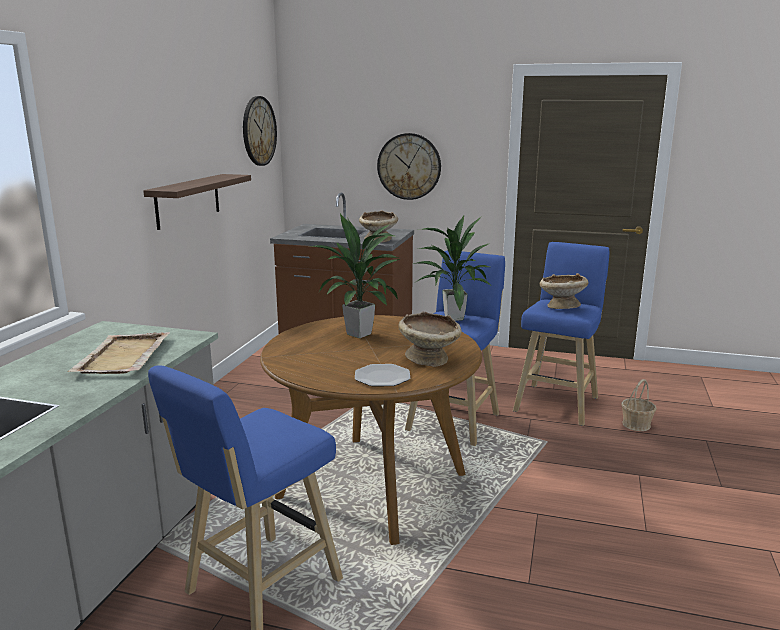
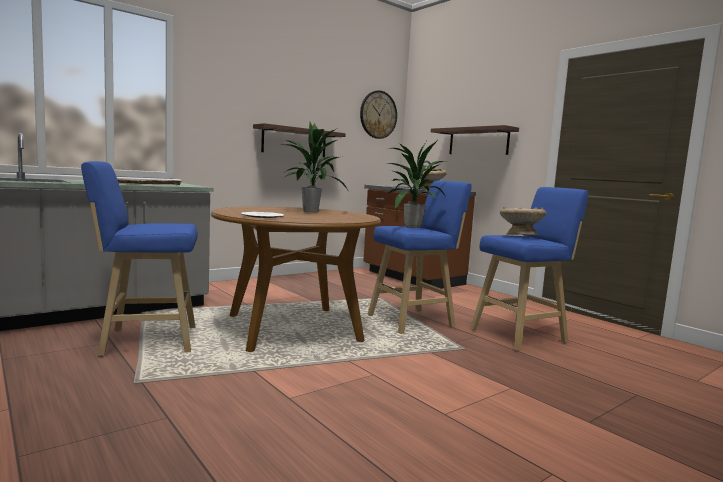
camera: 35 degrees right, 10 degrees down
(409, 166) = (478, 141): wall clock -> shelf
(429, 359) = (315, 218): beige bowl -> none
(636, 424) = (575, 365): basket -> none

